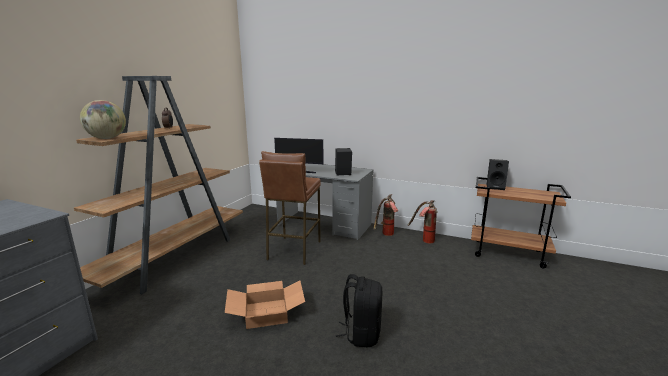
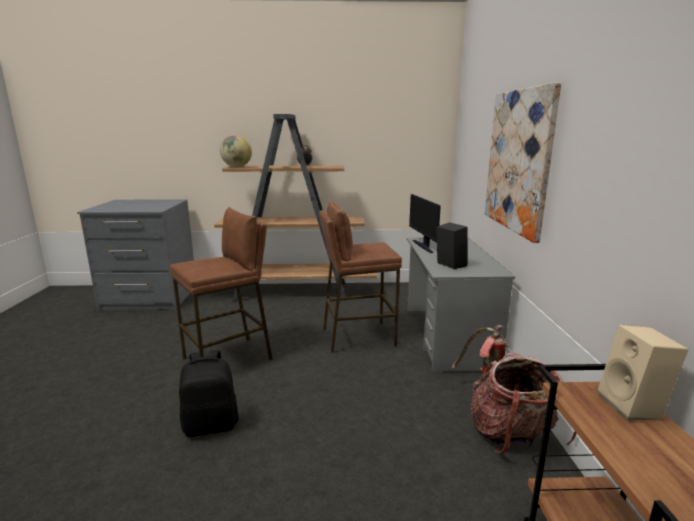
camera: 65 degrees right, 0 degrees up
(267, 312) = (228, 359): cardboard box -> brown stool
(356, 106) = (518, 161): none -> picture
(423, 240) = (513, 437): fire extinguisher -> backpack
(495, 187) = (634, 407): black speaker -> beige speaker

